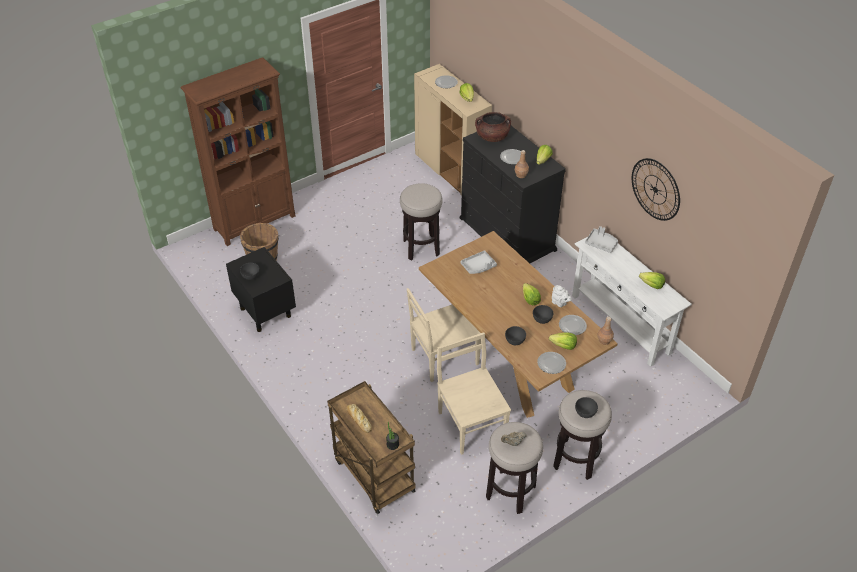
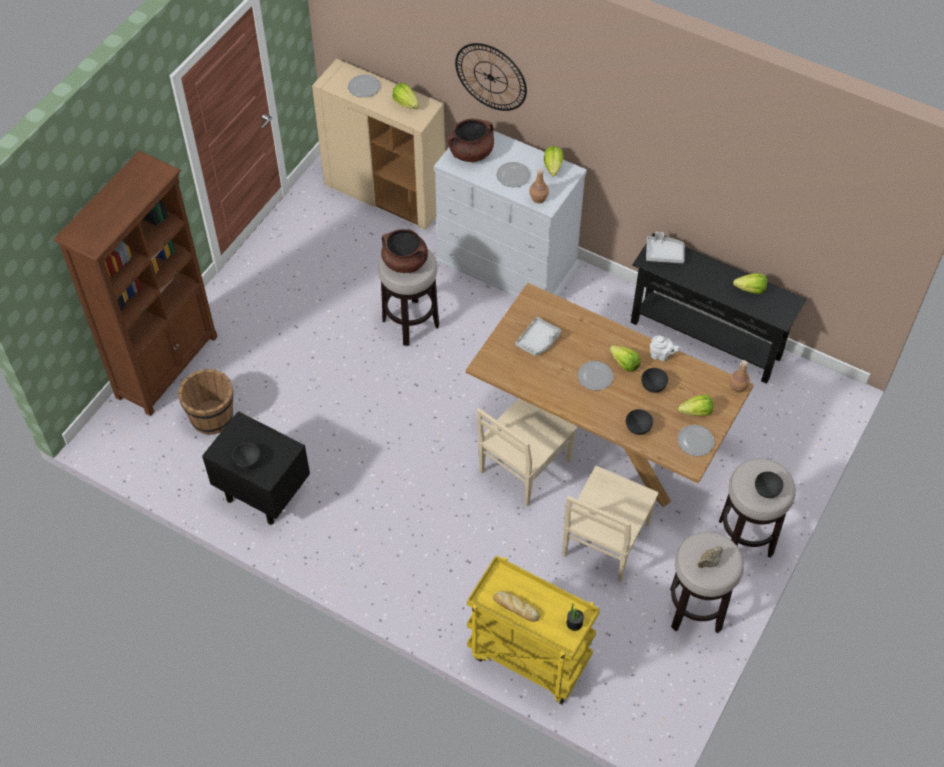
camera: 25 degrees left, 10 degrees up
(372, 475) = (527, 657): brown cart -> yellow cart
(419, 194) = (405, 262): none -> brown cooking pot
(471, 423) = (604, 541): beige chair -> beige chair turned 105 degrees counterclockwise
(507, 234) = (508, 263): black dresser -> white dresser
(572, 326) = (691, 381): plate -> plate (594, 376)
(621, 323) = (705, 339): white console table -> black console table
(655, 189) = (736, 177): wall clock -> wall clock (491, 77)

